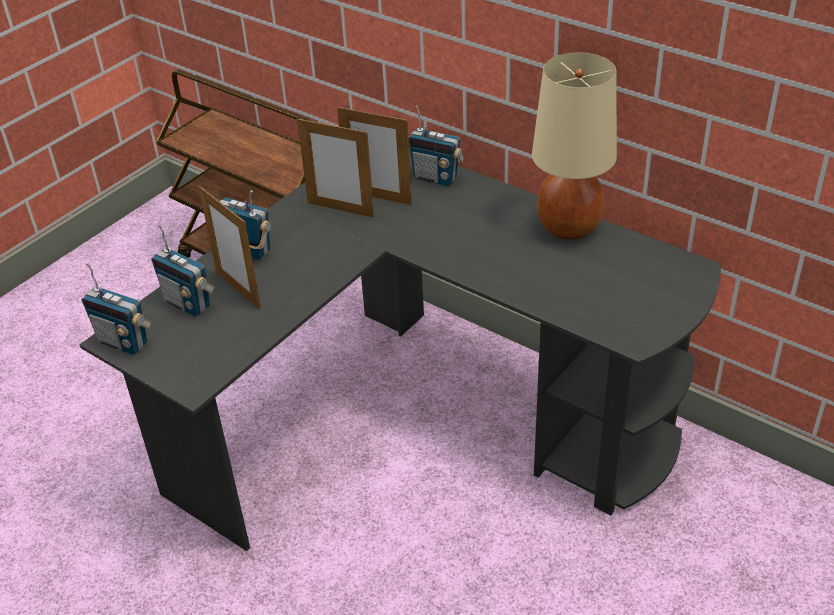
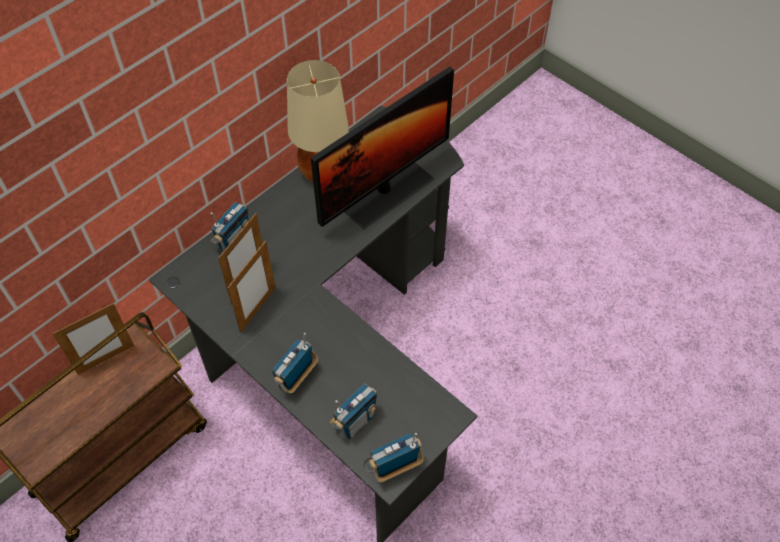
camera: 85 degrees left, 15 degrees up
(124, 342) = (395, 468): radio -> radio turned 150 degrees counterclockwise
(238, 290) = (346, 385): picture frame -> picture frame (106, 359)
(553, 286) = (385, 191): none -> monitor

